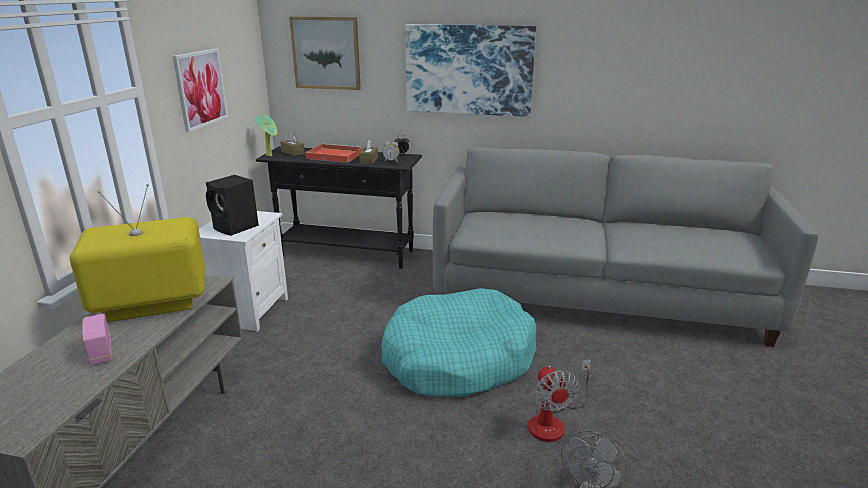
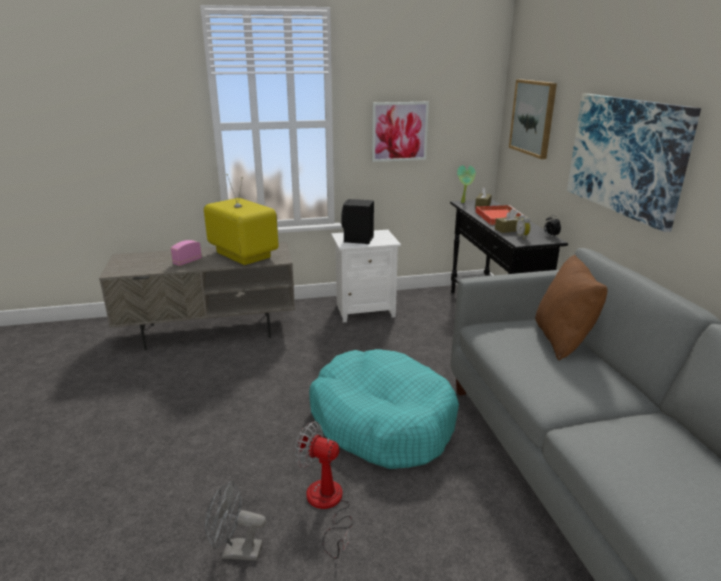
camera: 65 degrees right, 0 degrees up
(514, 216) = (563, 340): none -> brown pillow
(553, 421) = (327, 505): fan -> fan turned 60 degrees clockwise

